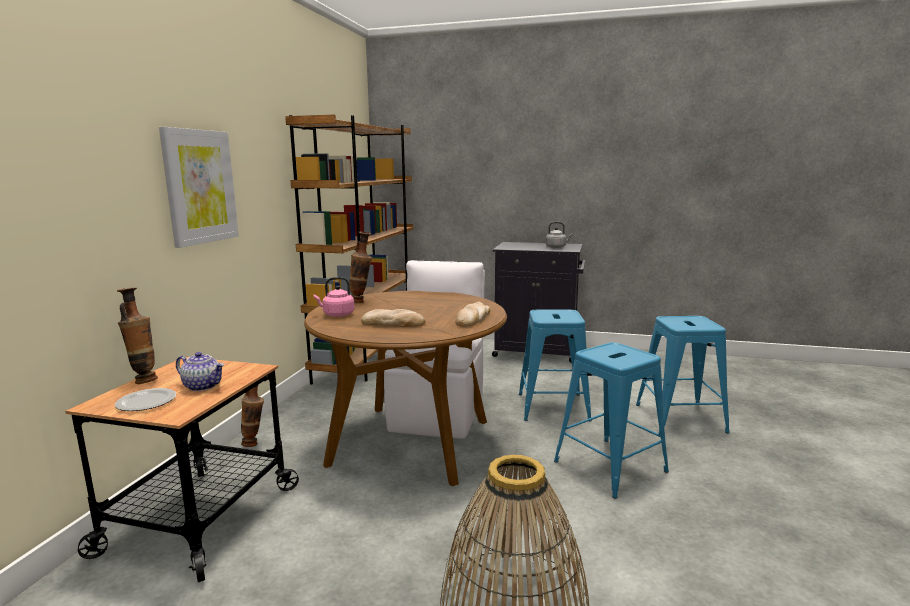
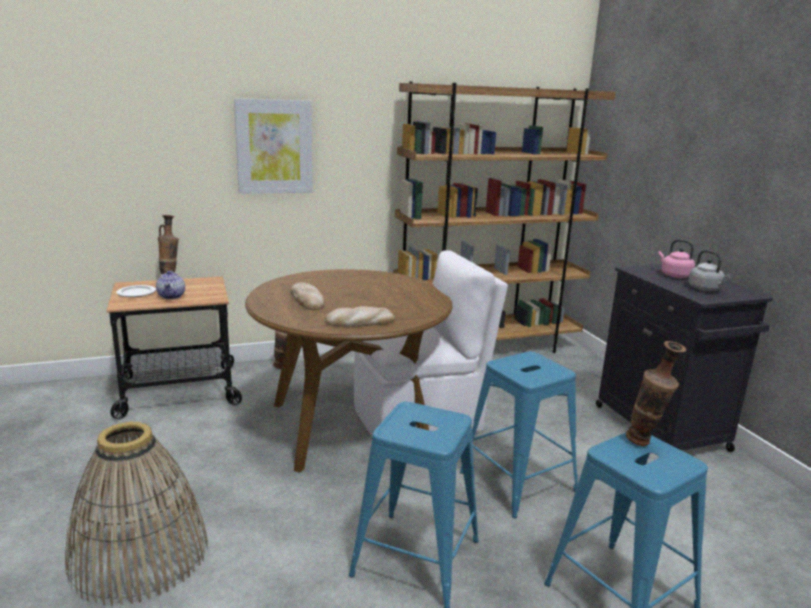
camera: 55 degrees right, 5 degrees up
(337, 315) = (310, 279): pink kettle -> pink kettle (674, 275)
(361, 302) = (361, 277): vase -> vase (645, 444)

